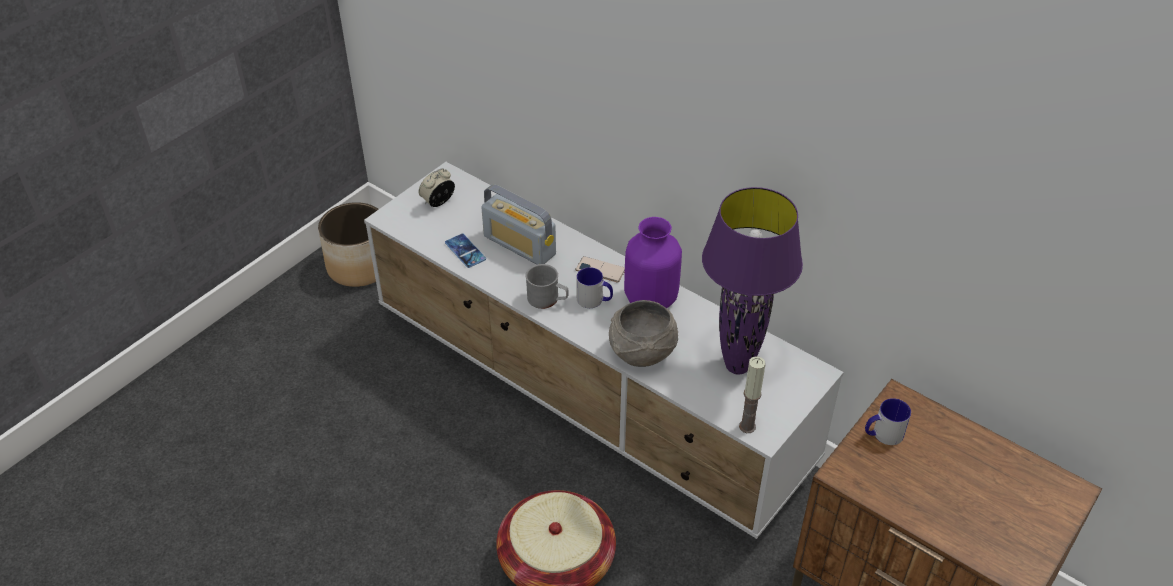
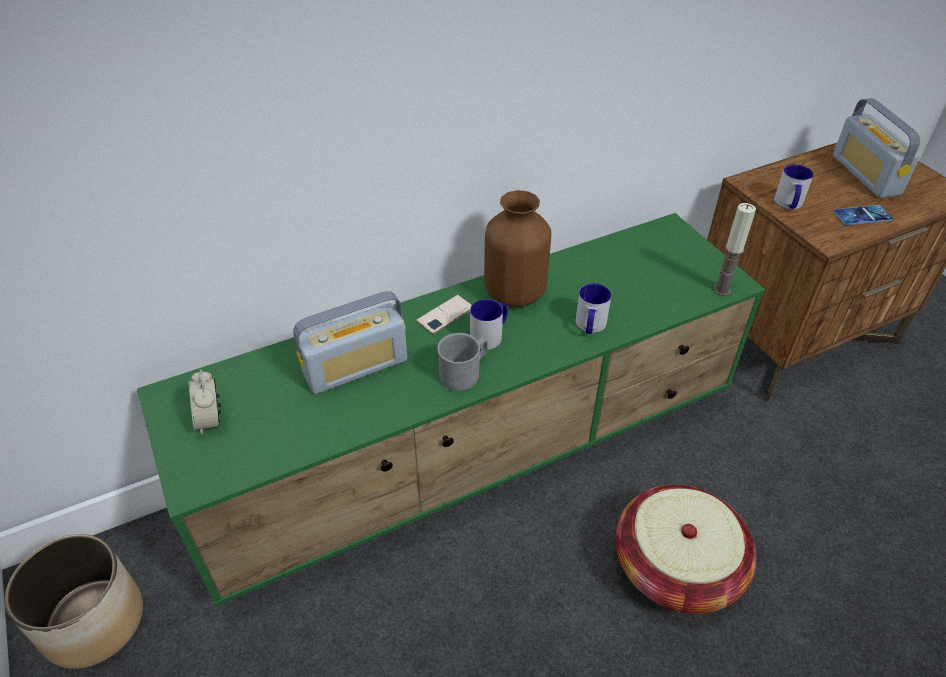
camera: 65 degrees left, 0 degrees up
(465, 251) = (326, 422): phone -> phone (862, 216)
(588, 400) = (475, 457): white tv stand -> green tv stand
(641, 353) = (590, 326): grey bowl -> mug
(651, 298) = (514, 292): purple vase -> brown vase
(738, 366) = (640, 268): purple table lamp -> none
(995, 492) = (865, 175): none -> radio

